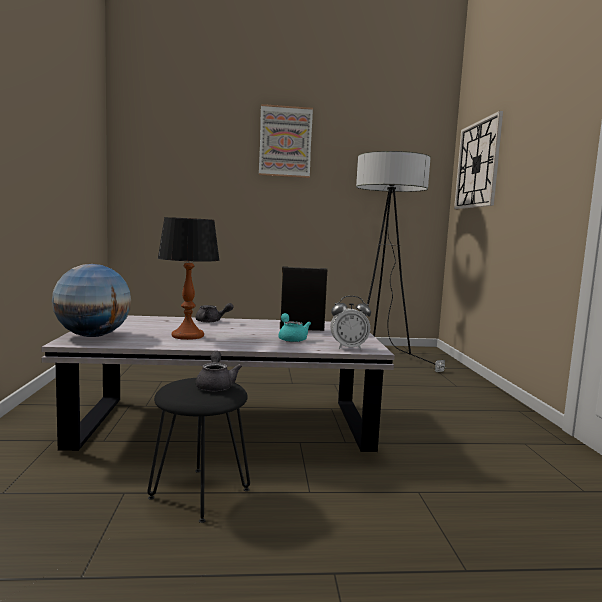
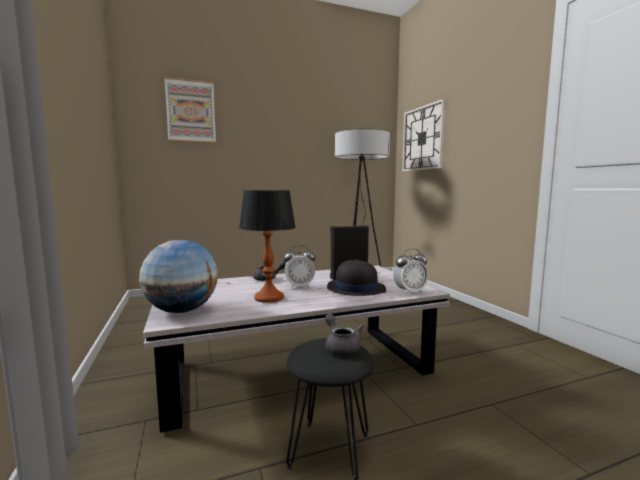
camera: 15 degrees left, 0 degrees up
(234, 330) = (299, 286): none -> alarm clock
(285, 142) = (274, 121): picture -> picture (191, 111)
(291, 338) = (355, 288): turquoise teapot -> black hat

